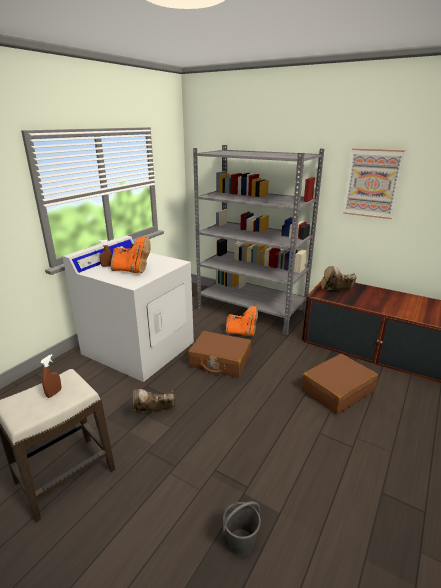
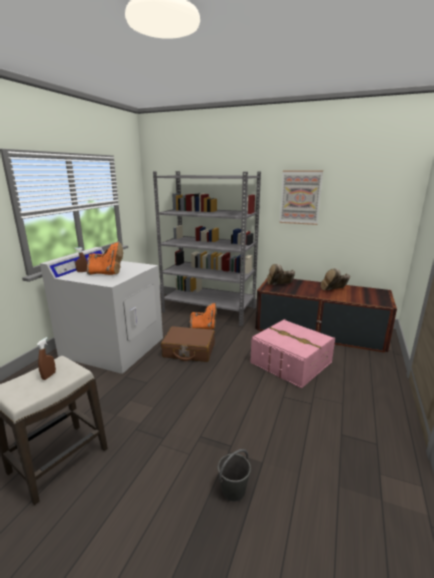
camera: 10 degrees left, 5 degrees down
(154, 413) = (136, 398): brown boot -> brown boot (334, 291)
(337, 390) = (291, 363): brown suitcase -> pink storage box

